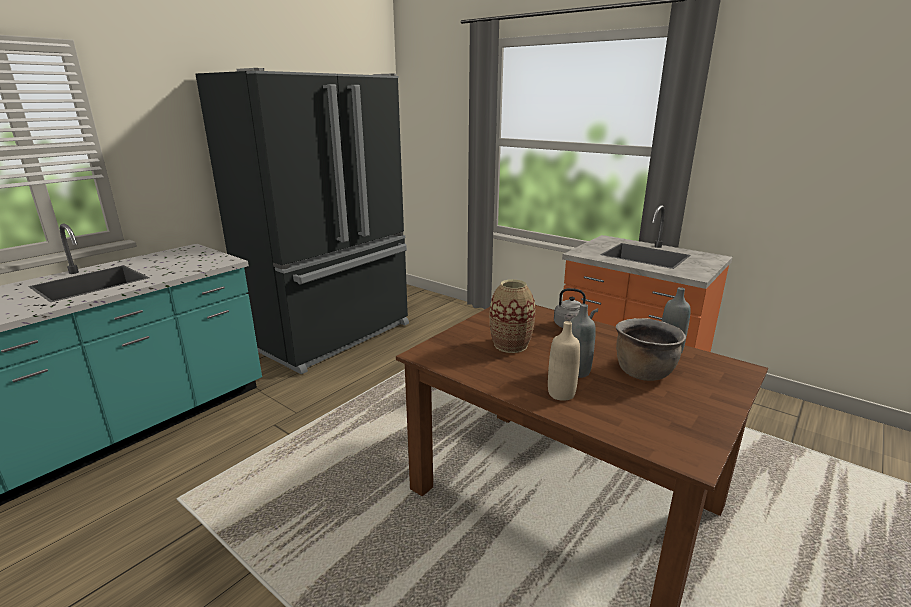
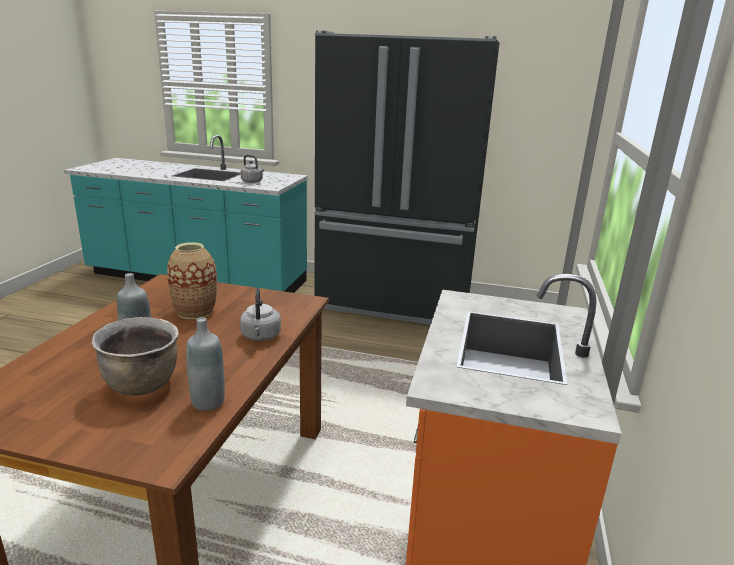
camera: 65 degrees right, 0 degrees up
(183, 265) = (253, 181): none -> grey kettle
(561, 394) = (90, 343): beige bottle -> none

